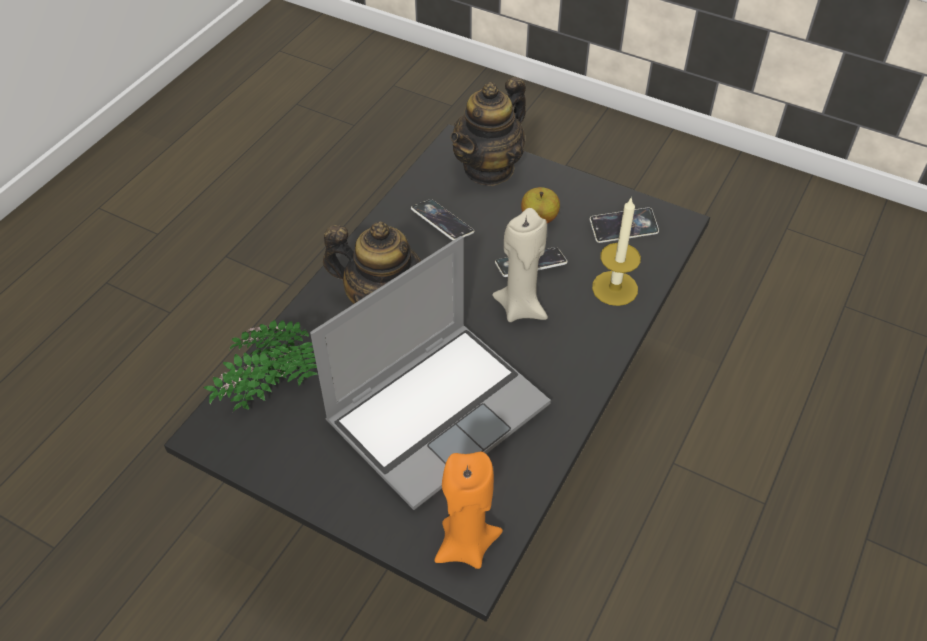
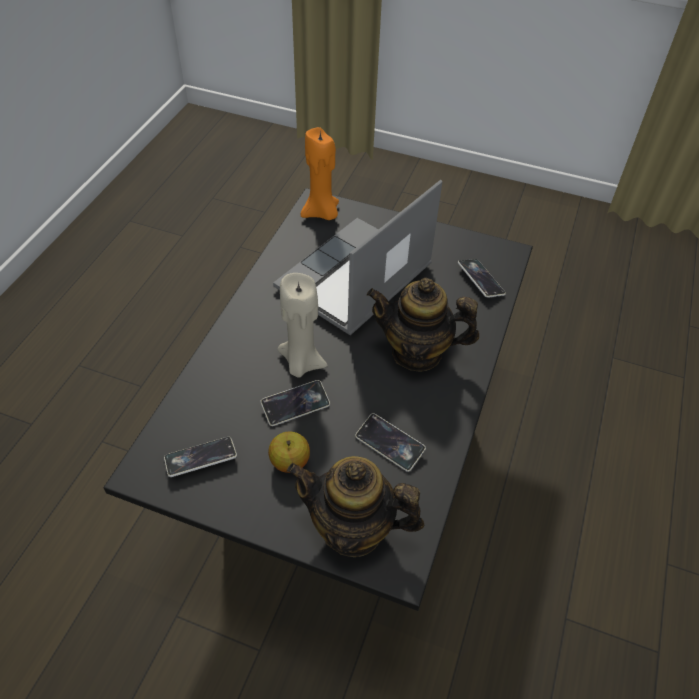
camera: 170 degrees right, 0 degrees up
(268, 392) = (480, 280): potted plant -> phone
(489, 168) = (353, 529): teapot -> teapot turned 105 degrees counterclockwise
(615, 288) = (216, 390): candle -> none

